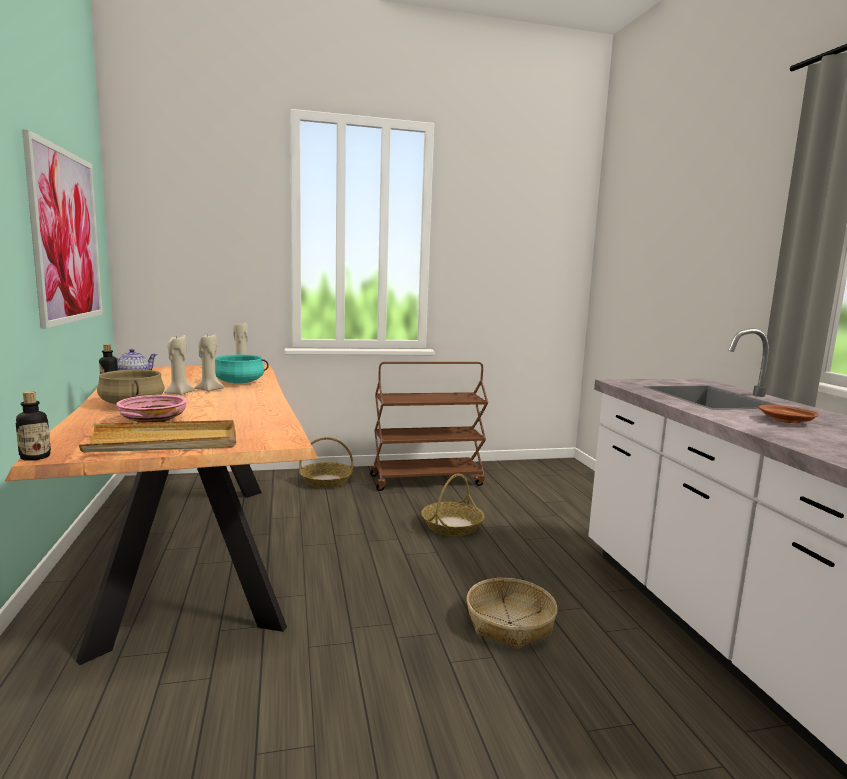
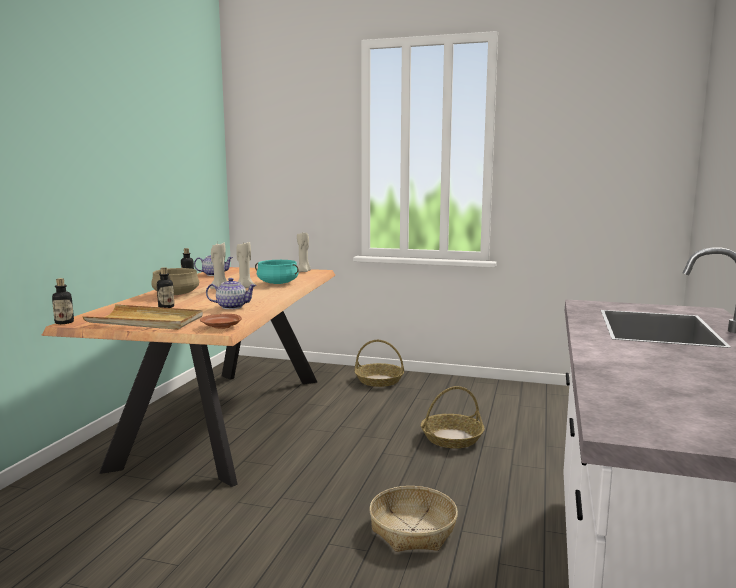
camera: 30 degrees right, 0 degrees up
(66, 237) = (171, 167): picture -> none
(153, 421) = (166, 307): pink bowl -> bottle
(241, 413) = (231, 307): none -> teapot
(427, 480) = (473, 393): brown cart -> none
(786, 421) = (671, 360): brown plate -> brown plate (221, 327)

